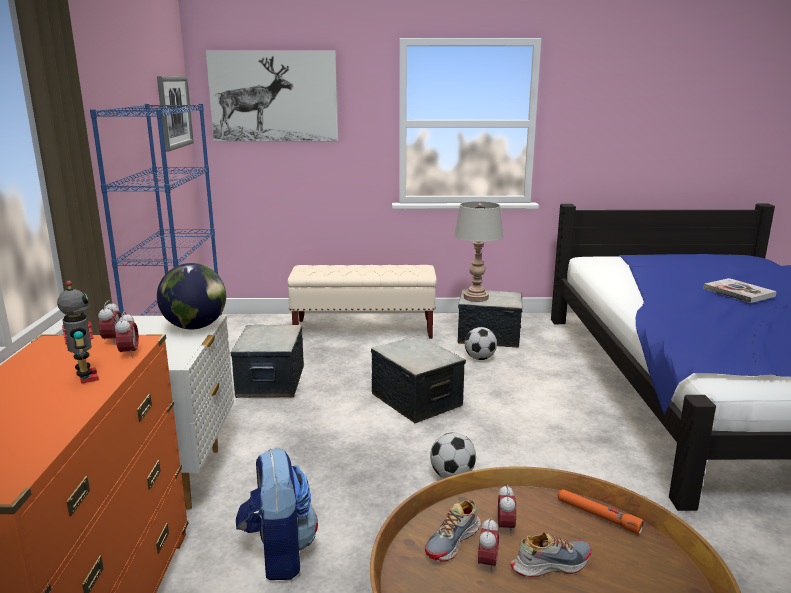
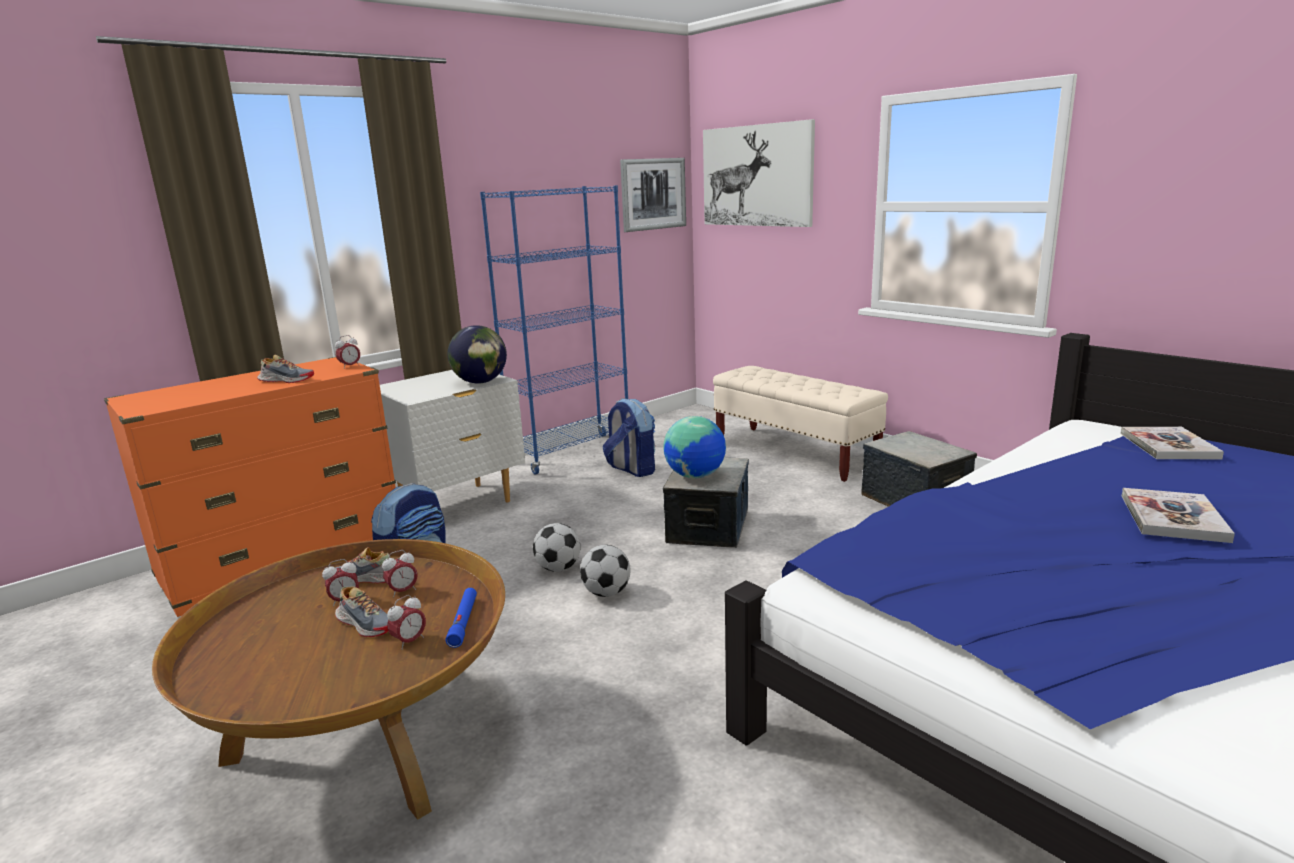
camera: 50 degrees right, 0 degrees up
(85, 377) = (286, 380): toy robot -> shoe
(129, 353) = (333, 374): alarm clock -> alarm clock (409, 641)
(270, 382) = (631, 469): storage box -> backpack
(417, 358) = (695, 476): none -> globe
(476, 297) = (899, 443): grey table lamp -> none
(480, 358) = (853, 516): football -> football (559, 568)
(597, 516) = (463, 621): orange flashlight -> blue flashlight
(651, 260) = (1168, 446): none -> book

